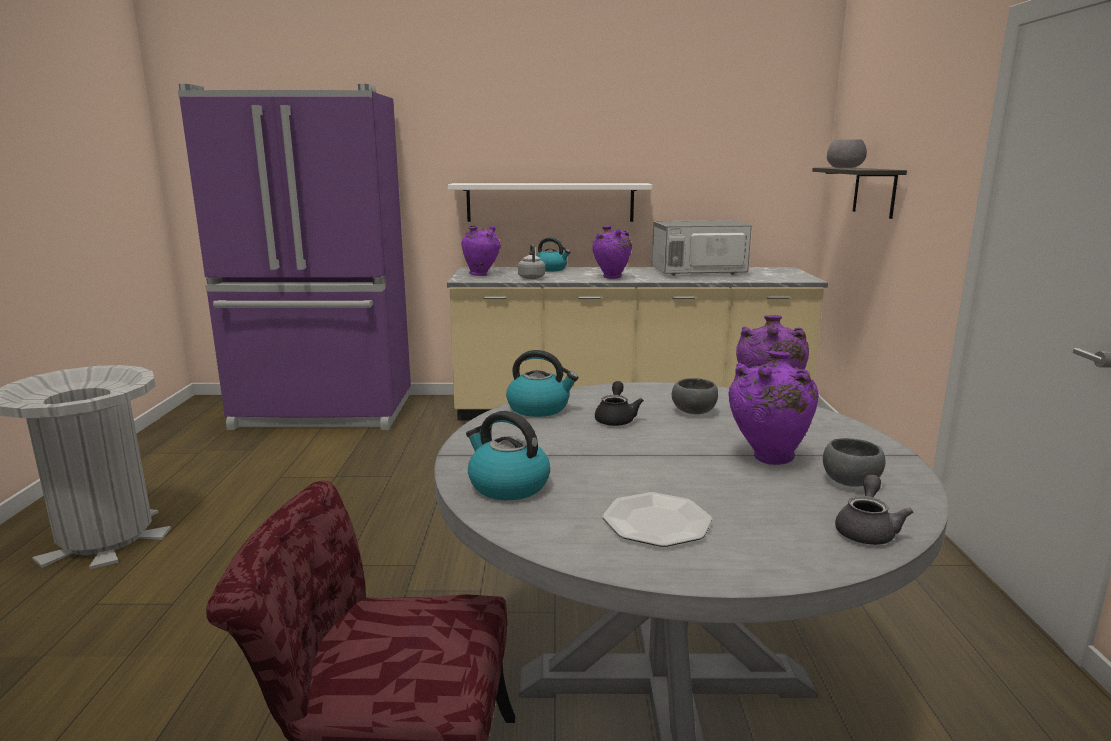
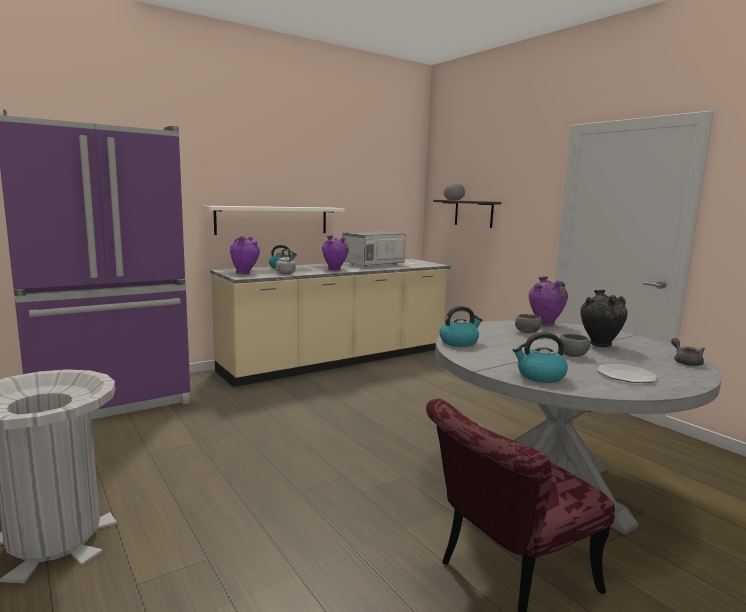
camera: 35 degrees left, 5 degrees down
(616, 419) = (505, 341): black teapot -> none
(767, 459) = (599, 345): purple vase -> black vase
(851, 482) = (643, 347): grey bowl -> grey bowl (572, 355)

